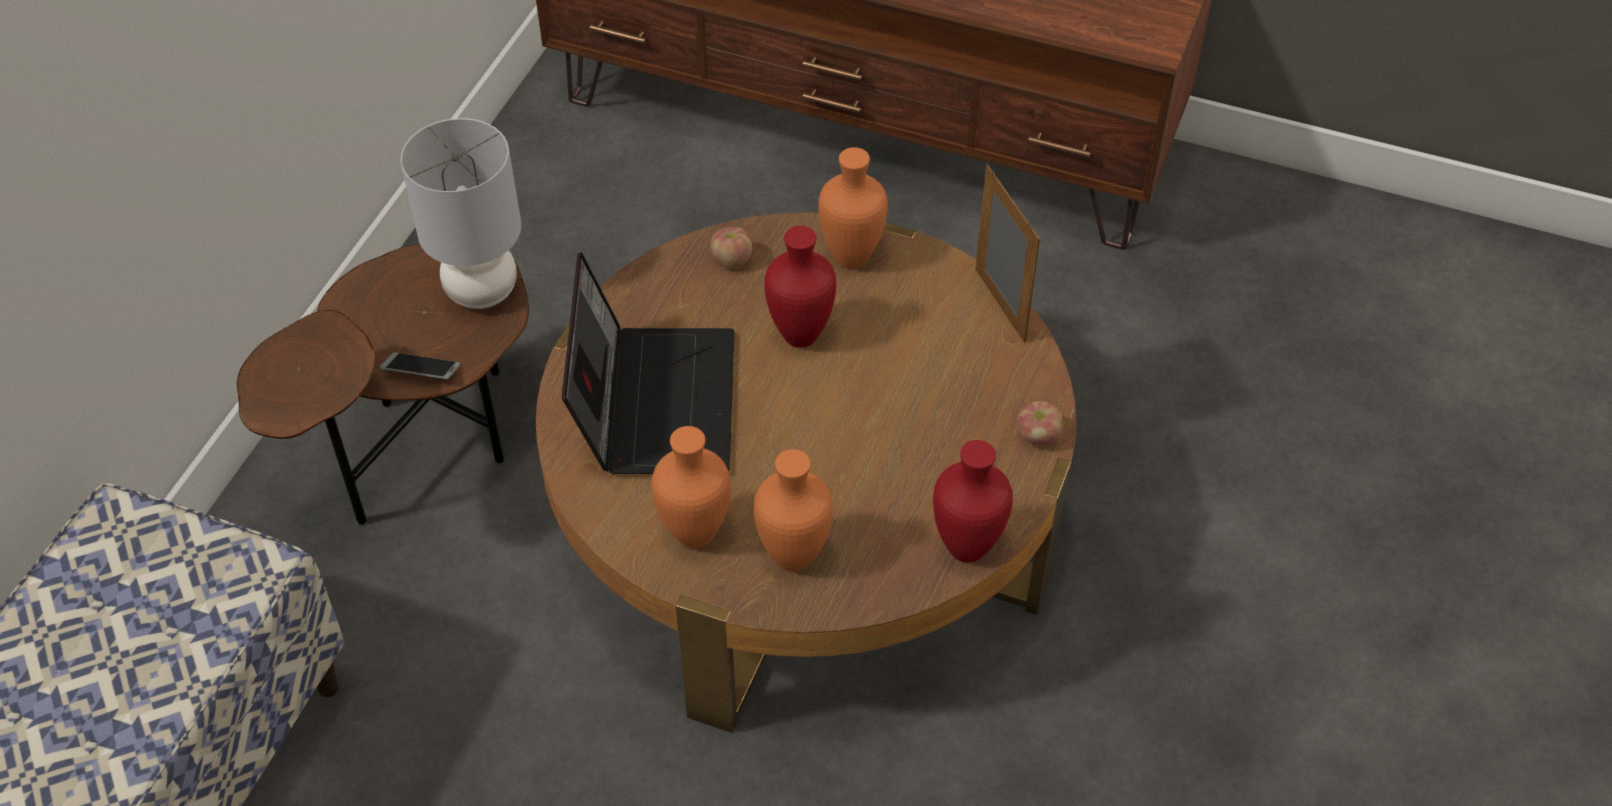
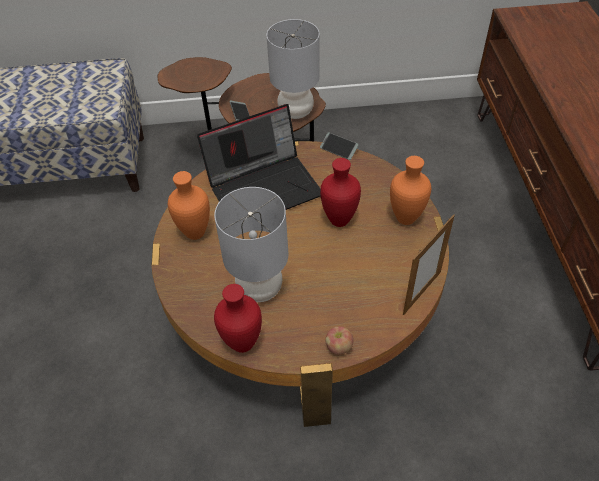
camera: 65 degrees right, 0 degrees up
(639, 269) = (339, 149): none -> phone
(731, 260) = (369, 176): apple -> none
(791, 556) = (200, 273): orange vase -> none
(872, 488) = (260, 288): none -> grey table lamp

